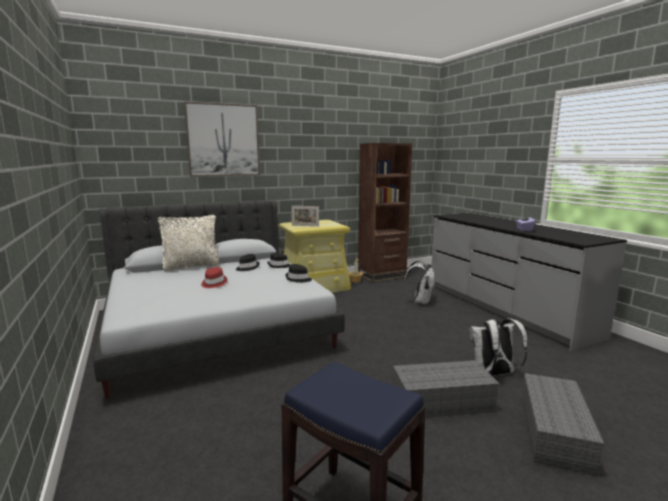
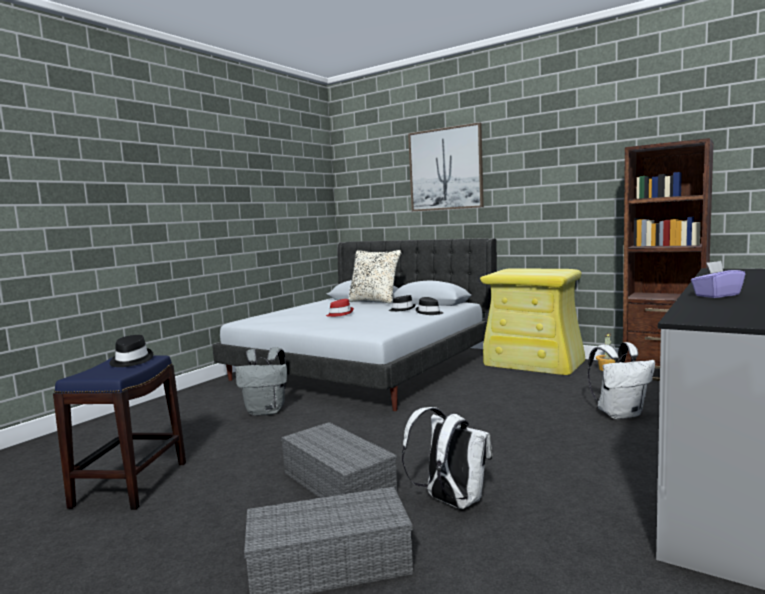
camera: 60 degrees right, 5 degrees down
(252, 397) = (267, 411): none -> grey backpack
(298, 279) = (398, 324): black hat -> black hat (130, 361)
(305, 225) = (512, 272): picture frame -> none

